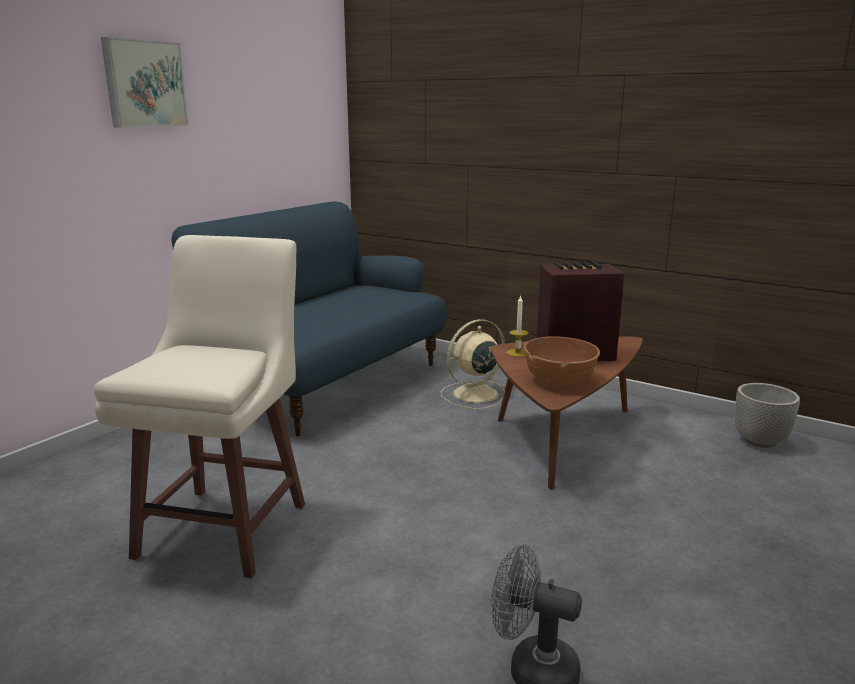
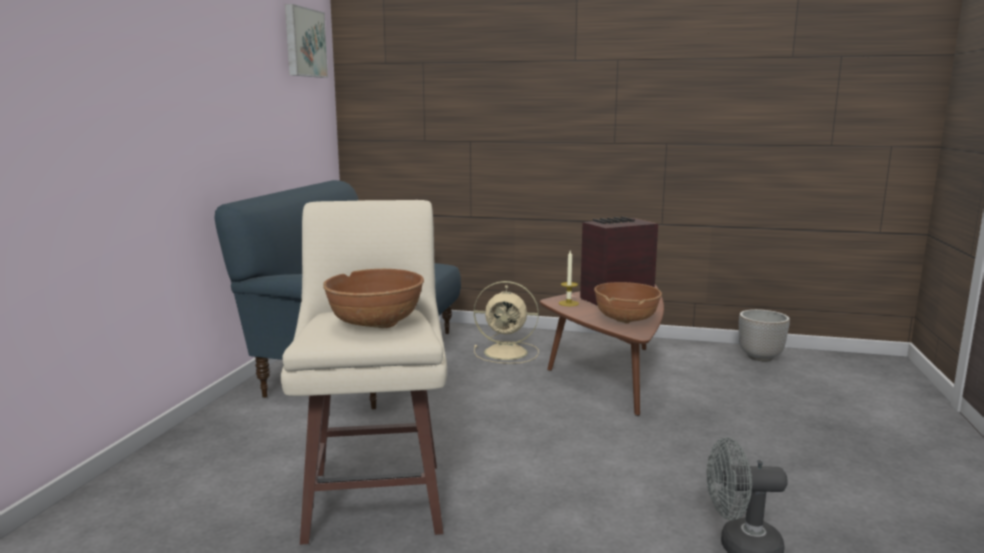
camera: 20 degrees left, 5 degrees down
(144, 84) = (185, 56): picture -> picture (303, 43)
(198, 364) = (375, 323): none -> brown bowl
(473, 394) = (508, 352): beige fan -> beige fan turned 120 degrees counterclockwise

